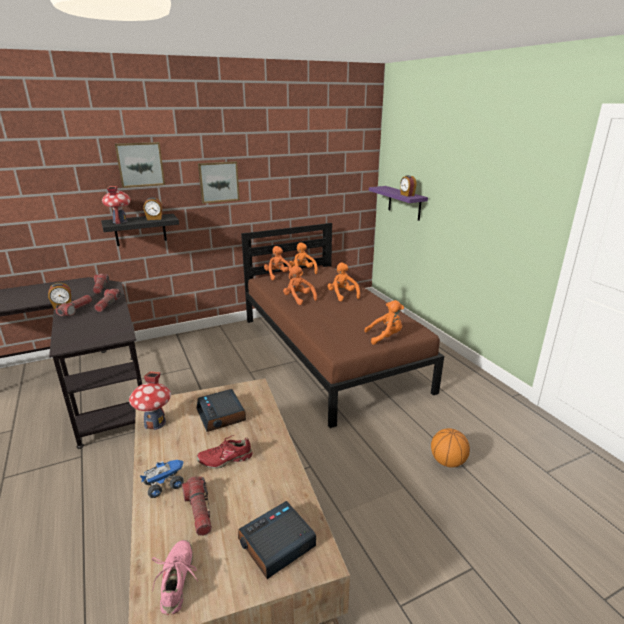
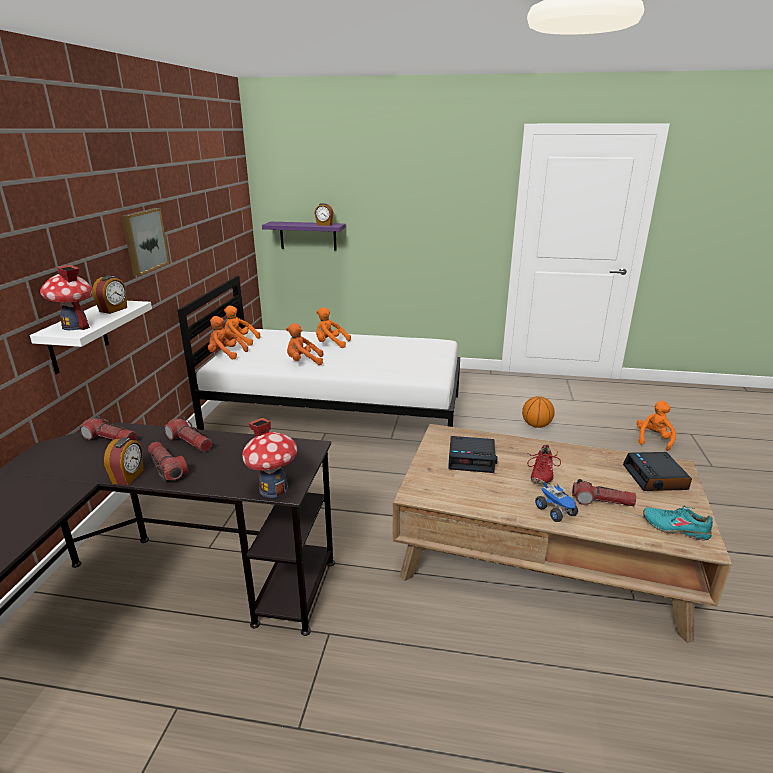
camera: 55 degrees left, 0 degrees up
(140, 164) = (63, 226): picture -> none
(140, 230) = (78, 337): black shelf -> white shelf
(155, 423) = (450, 498): toy house -> toy house (273, 489)
(164, 484) = (556, 511): toy truck -> toy truck turned 150 degrees clockwise
(177, 580) = (675, 528): pink shoe -> turquoise shoe
(330, 352) = (336, 412): brown bed -> white bed
(385, 337) = (433, 355): orange plush toy -> orange plush toy (653, 439)

